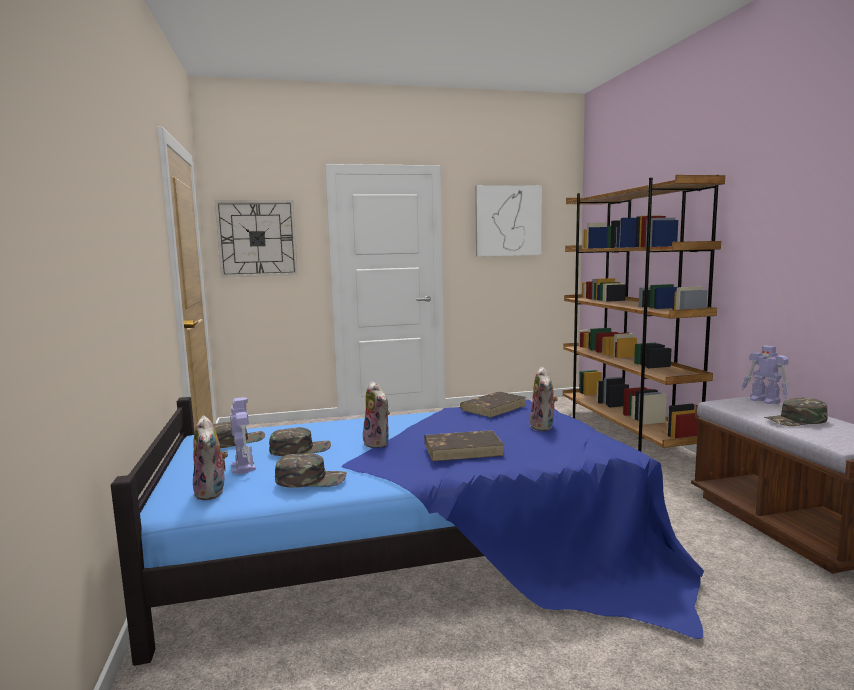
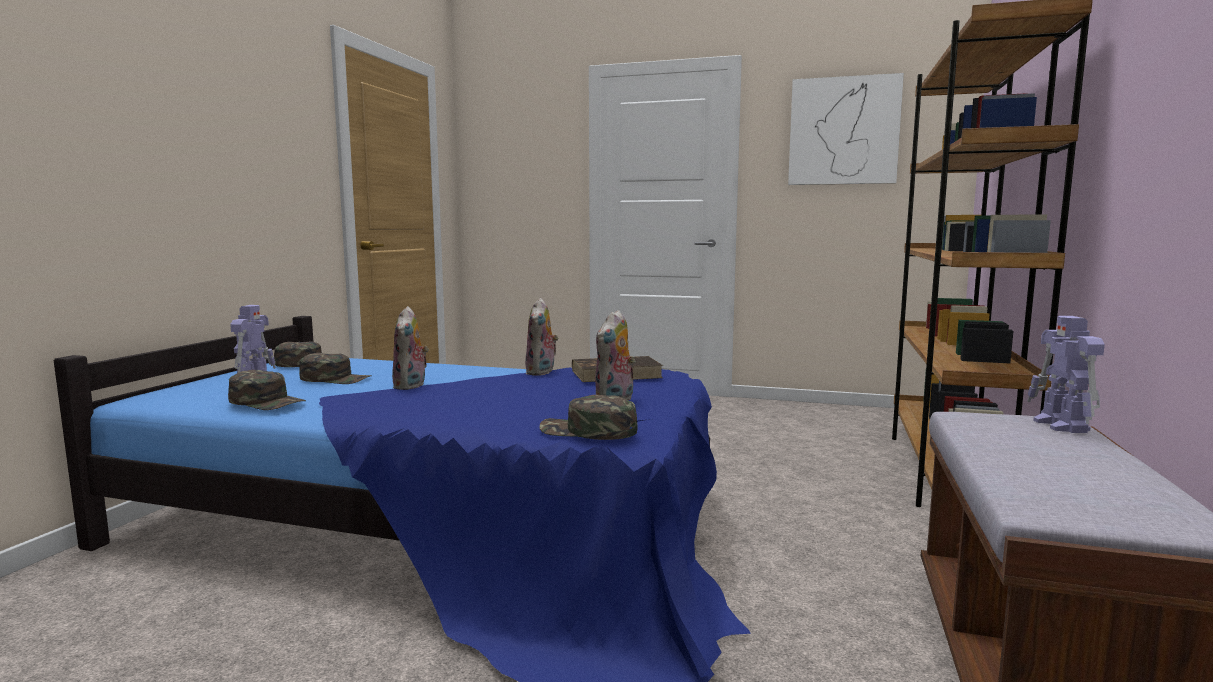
camera: 30 degrees right, 0 degrees up
(212, 492) = (182, 396): plush toy -> plush toy (542, 372)
(257, 238) = (510, 161): wall clock -> none
(464, 449) = (458, 403): brown book -> none
(796, 420) = (1039, 459): green cap -> green cap (588, 431)

